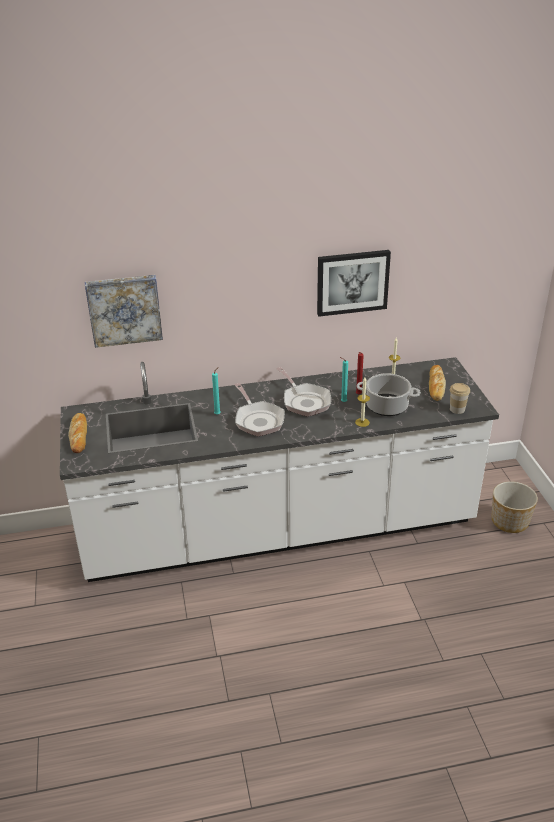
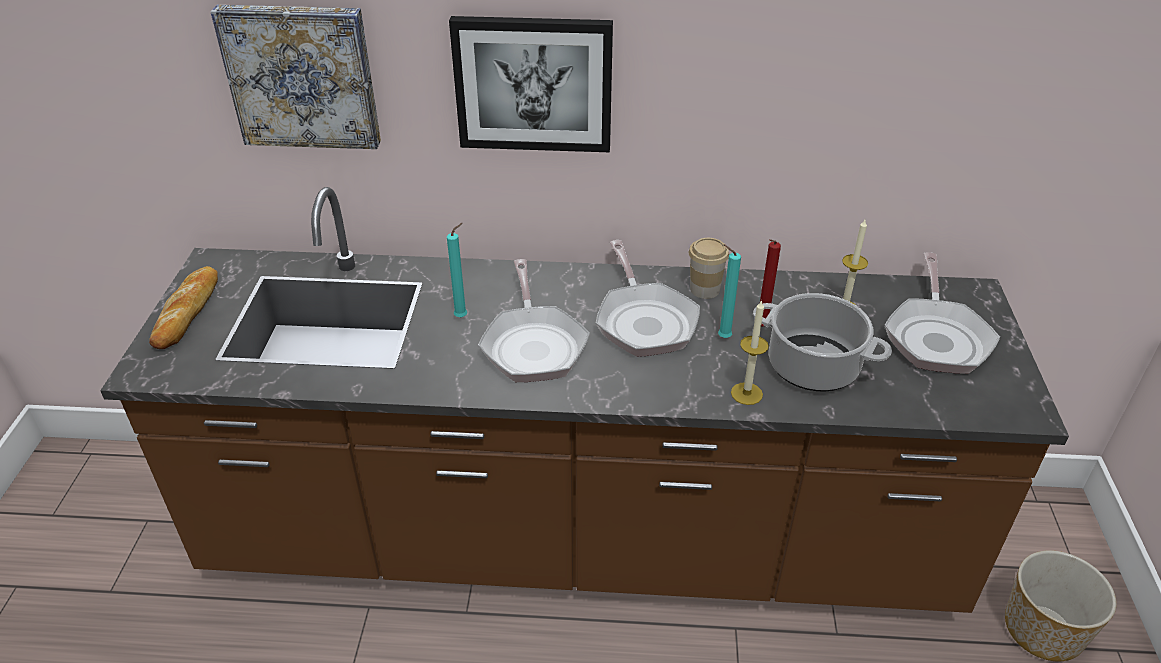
camera: 15 degrees right, 5 degrees up
(279, 531) = (580, 542): white counter -> brown counter
(352, 282) = (790, 83): picture -> picture (533, 83)
(436, 385) = (936, 337): bread -> frying pan
(457, 409) = (971, 403): cup -> cup (705, 289)

